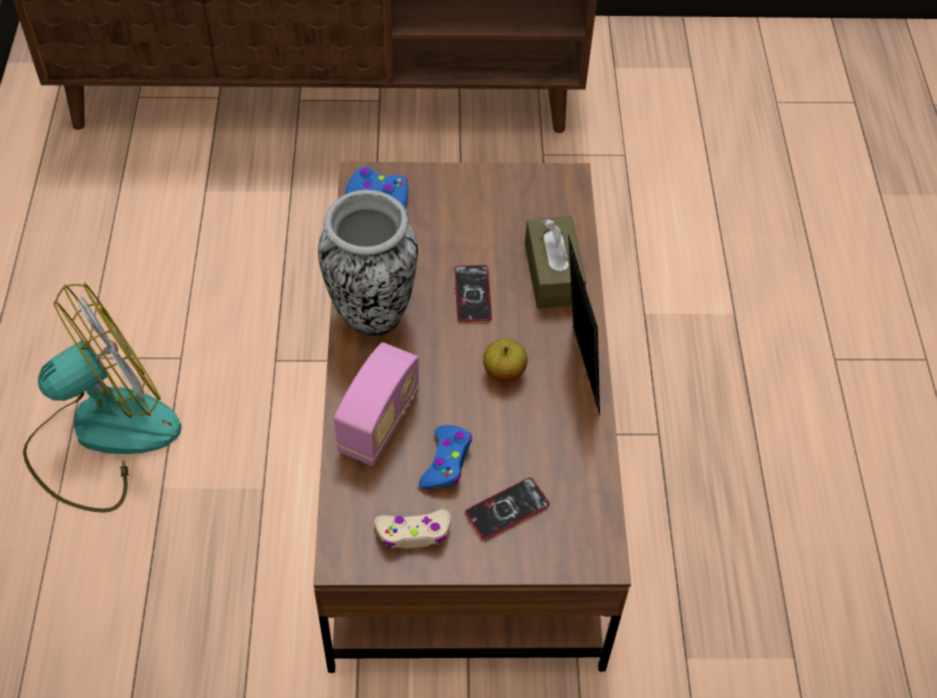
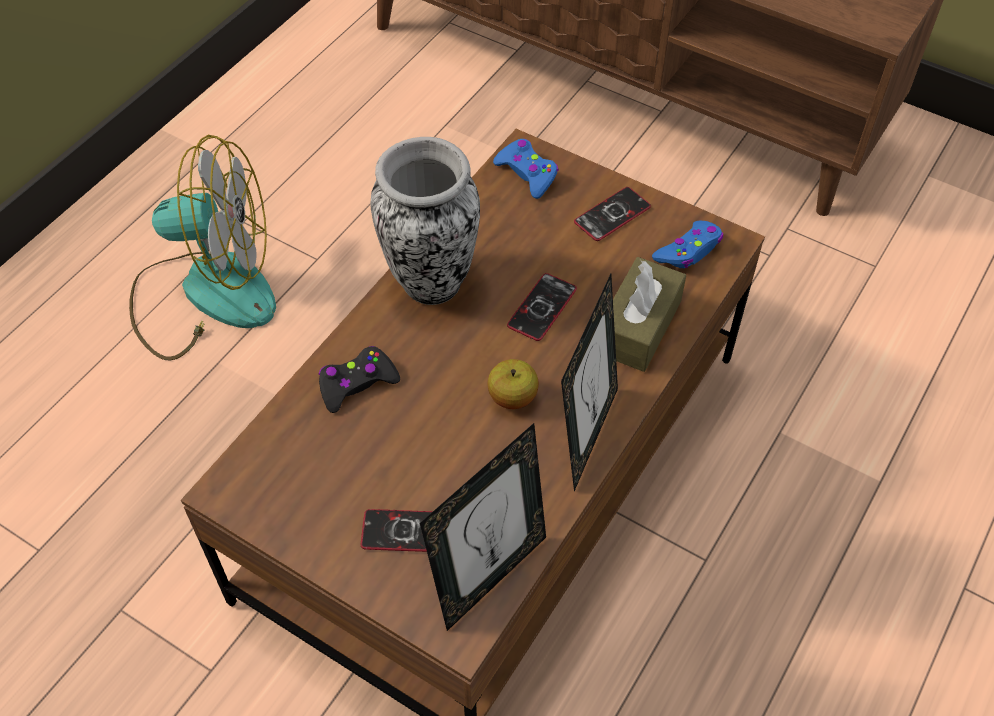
camera: 35 degrees right, 0 degrees up
(379, 423) = (357, 384): radio -> black game controller
(414, 533) = (304, 504): beige game controller -> none
(446, 462) = (388, 454): blue game controller -> blue game controller (689, 251)
(469, 197) = (612, 215): none -> phone
(588, 506) = (489, 575): none -> picture frame

